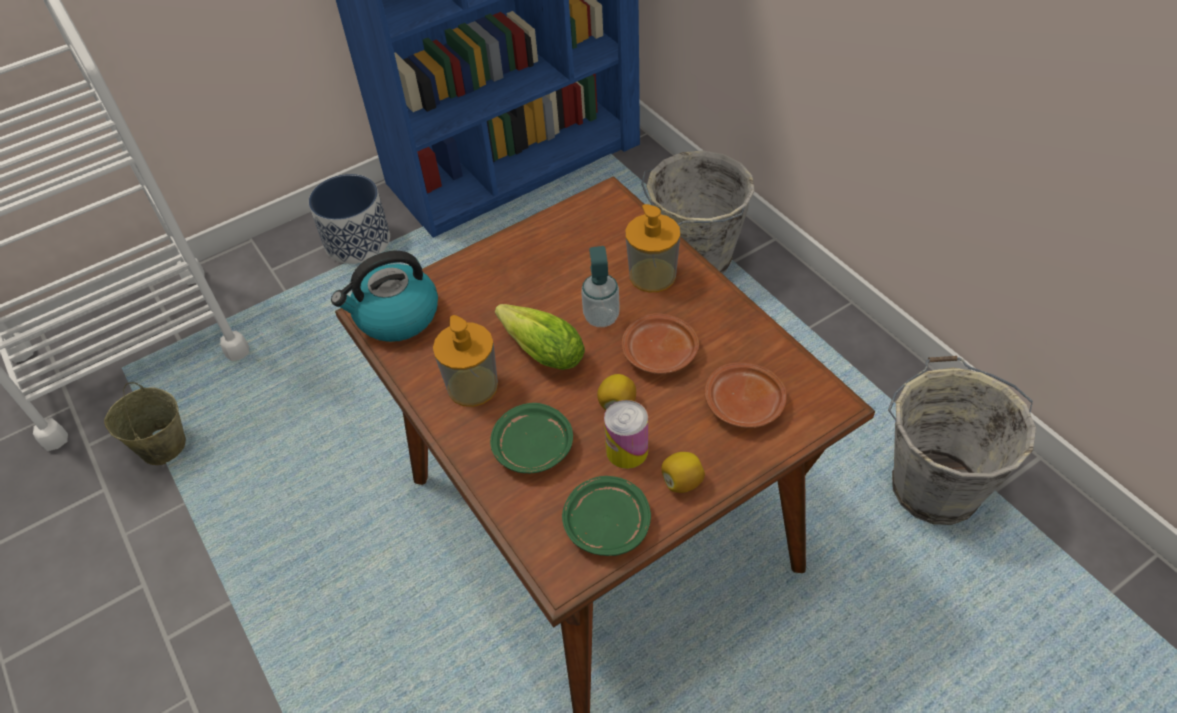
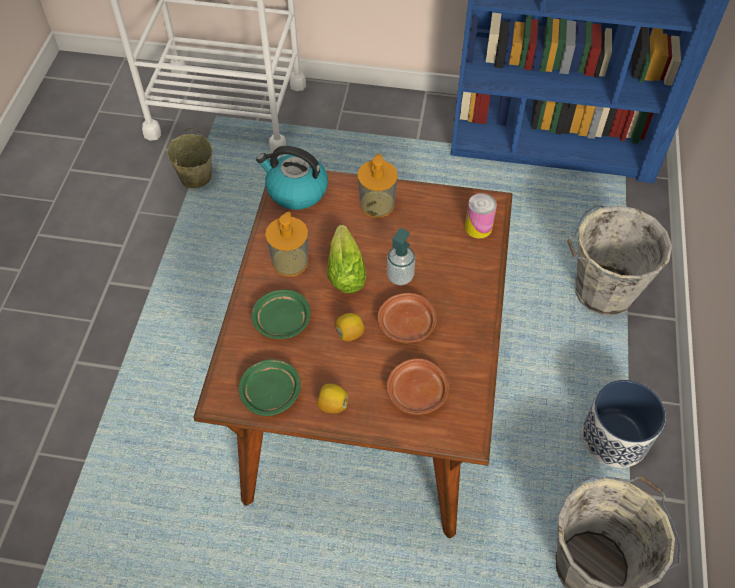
camera: 40 degrees right, 5 degrees up
(357, 241) = (405, 126): planter -> planter (614, 437)
(627, 450) = (325, 363): can -> can (478, 227)
(652, 275) = (458, 274): soap dispenser -> soap dispenser (377, 204)

